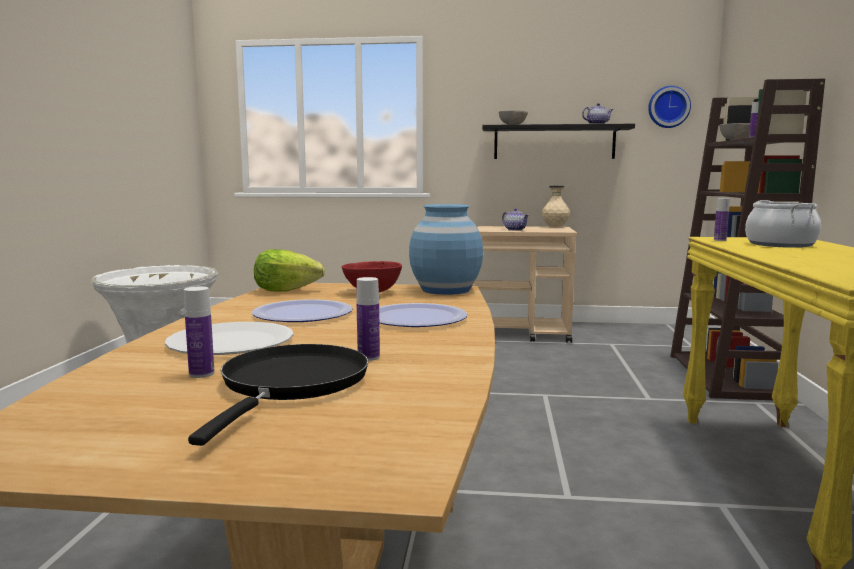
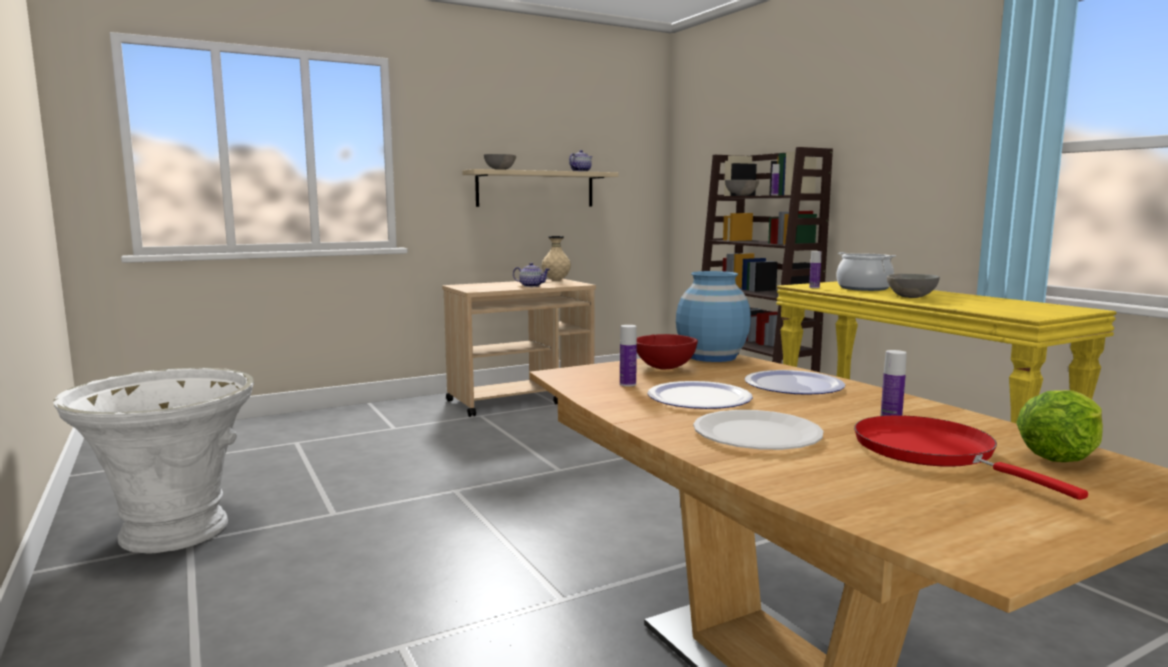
camera: 35 degrees left, 0 degrees up
(201, 374) = (849, 462): bottle -> bottle (627, 384)
(286, 291) = (584, 379): lettuce -> lettuce (1059, 455)
(291, 384) = (931, 452): black frying pan -> red frying pan
(554, 142) = (536, 189): black shelf -> beige shelf
(668, 107) = (634, 156): wall clock -> none
(793, 255) = (911, 297): none -> grey bowl

